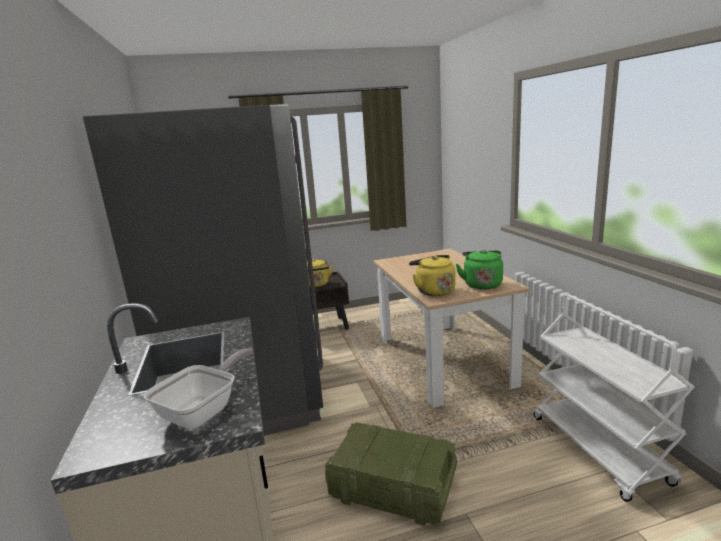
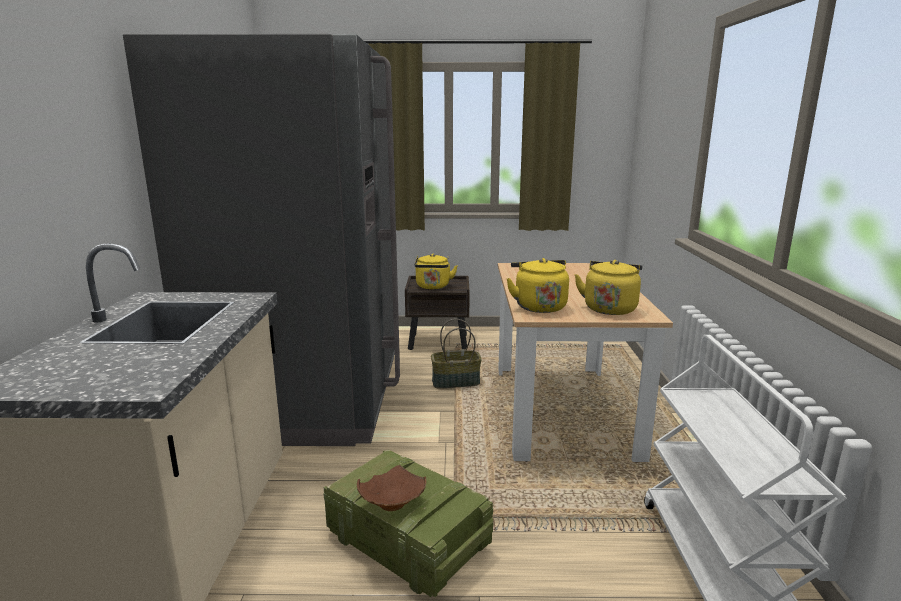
camera: 15 degrees right, 0 degrees up
(204, 411) = (128, 371): frying pan -> none
(355, 357) = (455, 382): none -> basket
(387, 464) = (392, 505): none -> brown bowl
(482, 284) = (609, 308): green kettle -> yellow kettle

